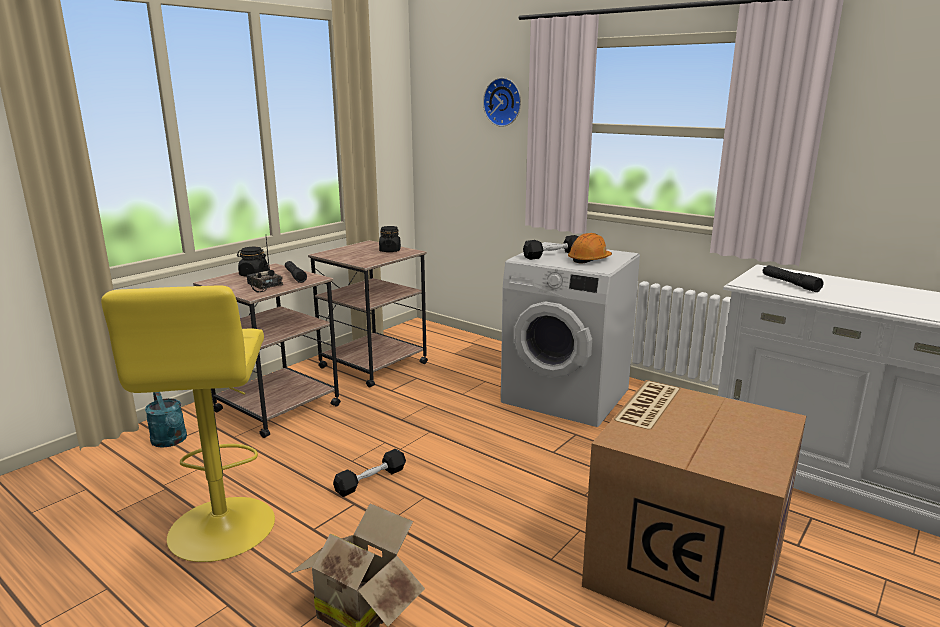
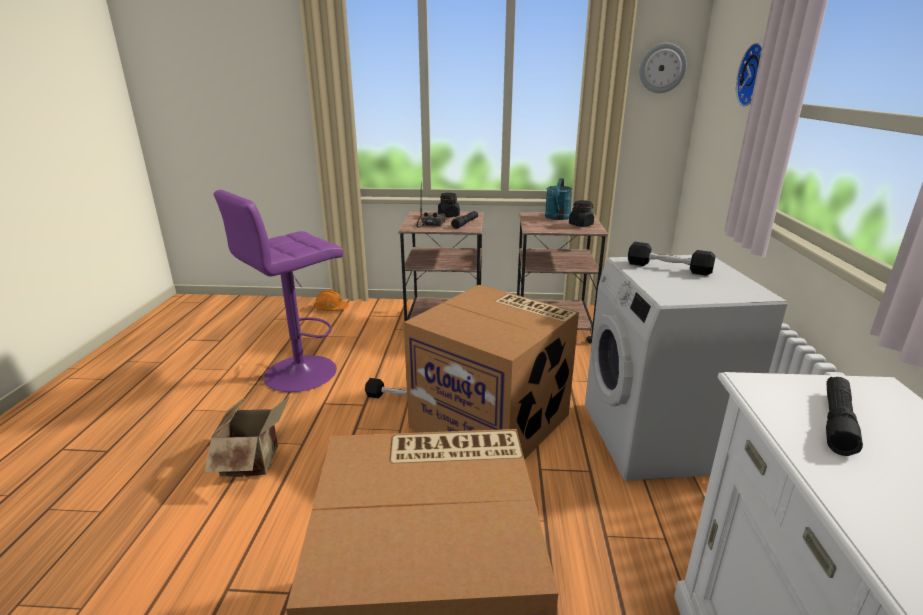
camera: 55 degrees right, 5 degrees up
(171, 441) = (369, 315): turquoise watering can -> turquoise watering can (557, 218)
(220, 529) = (299, 373): yellow stool -> purple stool
(386, 95) = (662, 68): none -> wall clock
(471, 446) = (492, 420): none -> cardboard box
(589, 260) = (691, 285): orange hard hat -> orange hard hat (331, 308)

